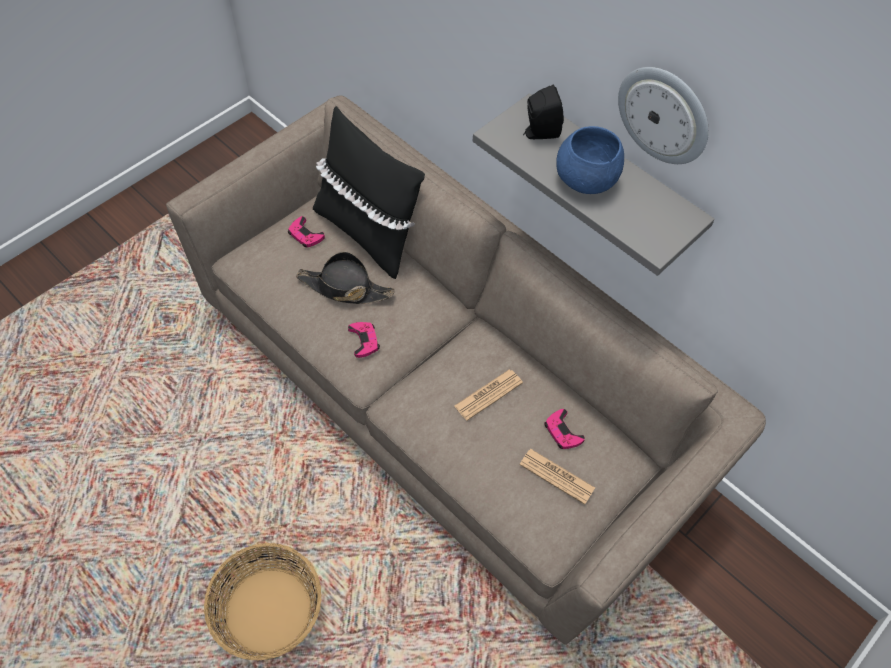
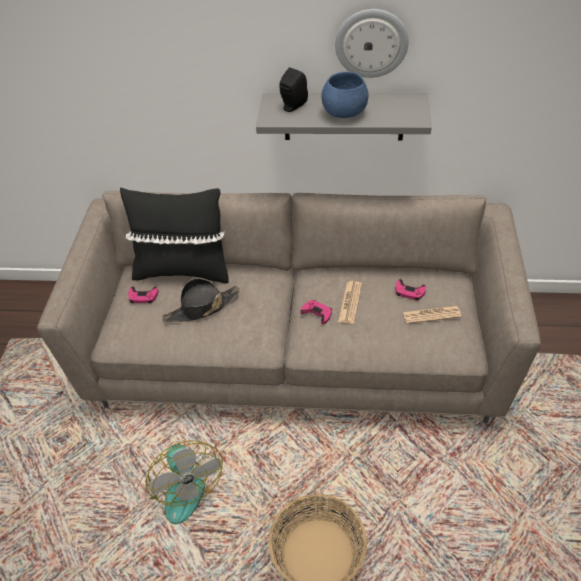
camera: 35 degrees left, 10 degrees down
(218, 445) = (180, 486): none -> fan
(364, 340) = (246, 326): pink game controller -> pink game controller (317, 313)

